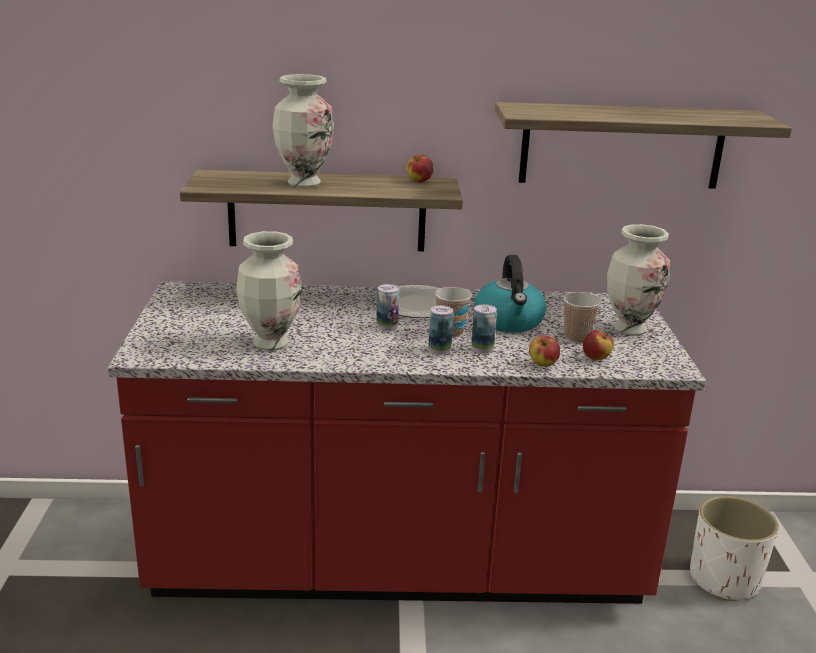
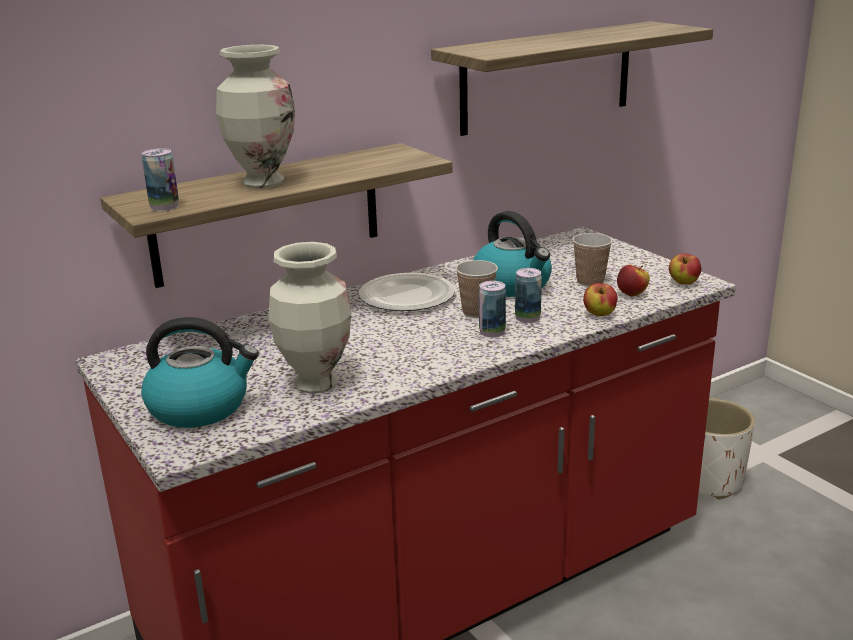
camera: 30 degrees left, 0 degrees up
(185, 334) = (200, 407): none -> kettle
(387, 326) = (409, 326): can -> can (164, 207)
(419, 181) = (376, 154): apple -> apple (683, 283)
(629, 329) = (619, 260): vase -> none

